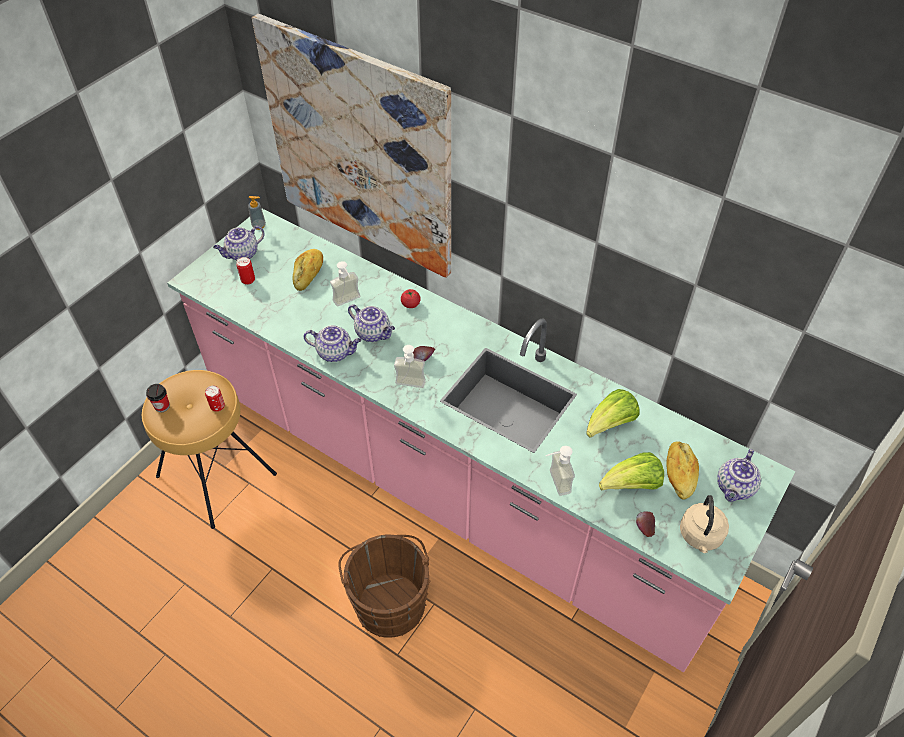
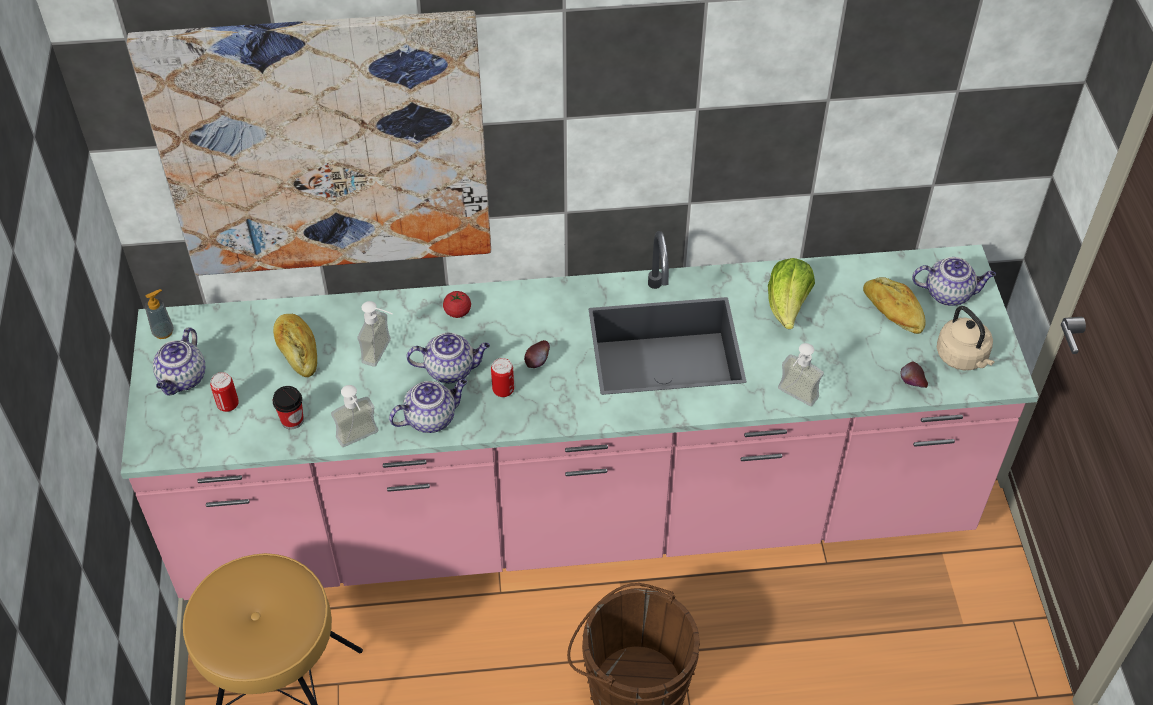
camera: 40 degrees left, 0 degrees up
(162, 406) = (224, 638): cup -> cup (292, 420)
(217, 407) = (297, 590): can -> can (503, 390)
(409, 386) = (553, 400): soap dispenser -> soap dispenser (361, 440)
(631, 485) = (863, 352): lettuce -> none
(735, 488) = (949, 293): teapot -> teapot turned 75 degrees counterclockwise

